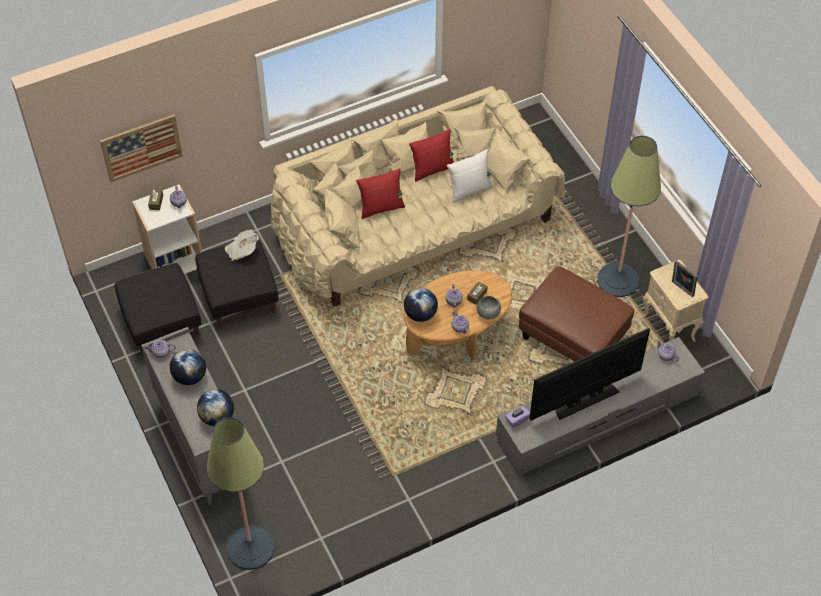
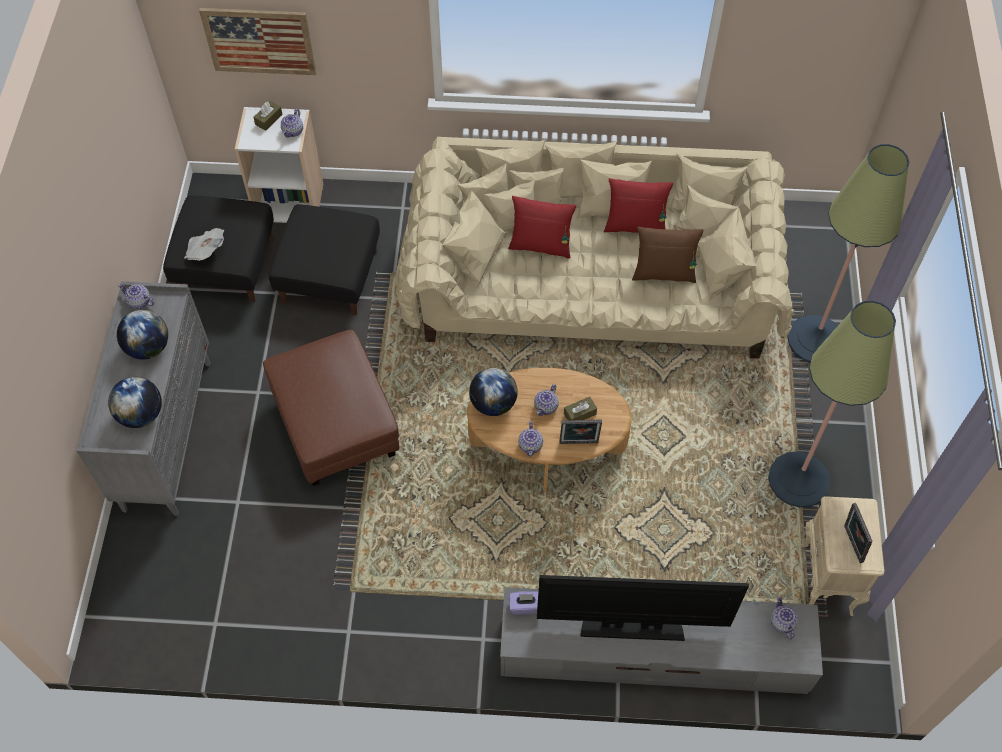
camera: 30 degrees right, 5 degrees up
(242, 250) = (346, 223): newspaper -> newspaper (206, 251)
(250, 548) = (130, 591): floor lamp -> floor lamp (815, 340)
(469, 191) = (663, 274): white pillow -> brown pillow
(488, 313) = (578, 444): grey bowl -> picture frame
(572, 336) = (690, 525): brown ottoman -> brown ottoman (336, 426)

